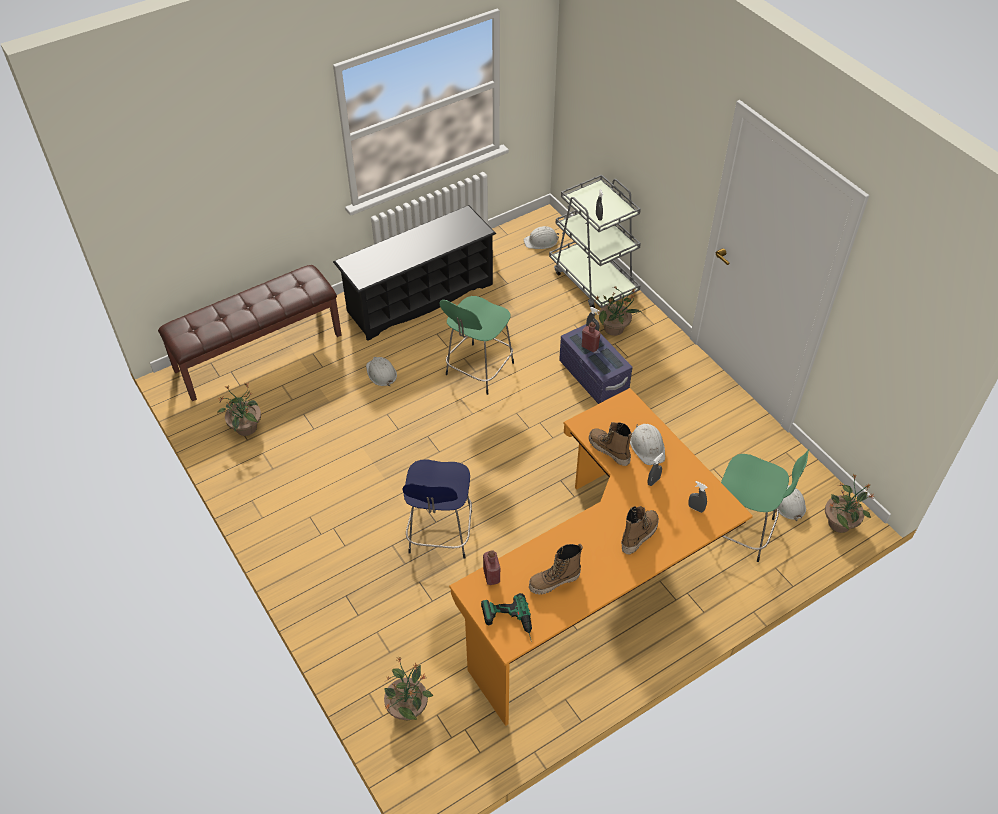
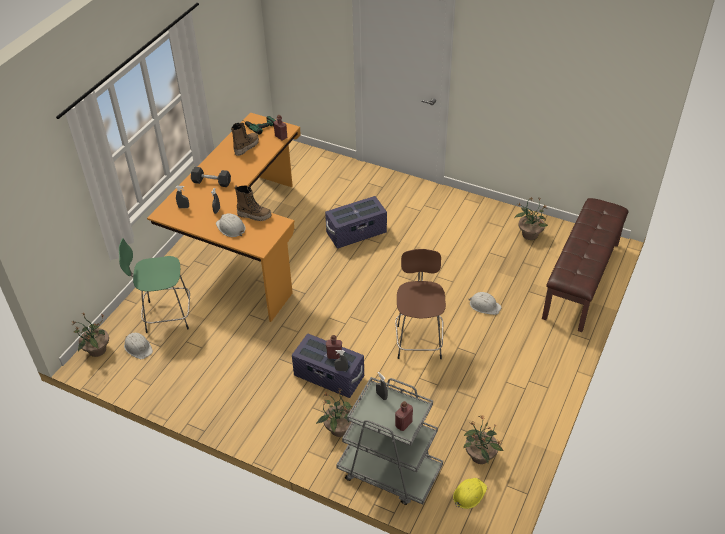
camera: 150 degrees right, 5 degrees down
(408, 707) = (310, 163): potted plant -> potted plant (480, 456)
(419, 298) = (518, 378): black shoe rack -> none
(440, 534) = (356, 233): blue stool -> purple storage box
(478, 370) = (419, 340): green stool -> brown stool
(541, 241) = (469, 494): white hard hat -> yellow hard hat
(596, 192) = (403, 424): none -> red bottle
(638, 535) = (211, 182): boot -> grey dumbbell

